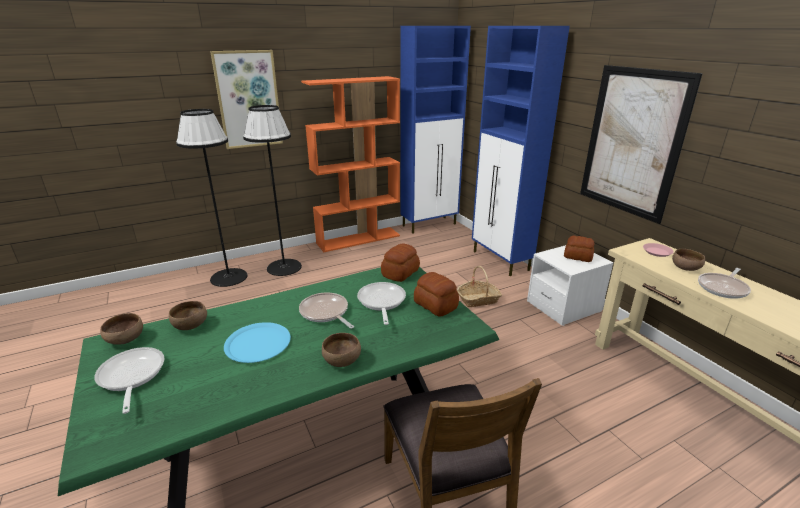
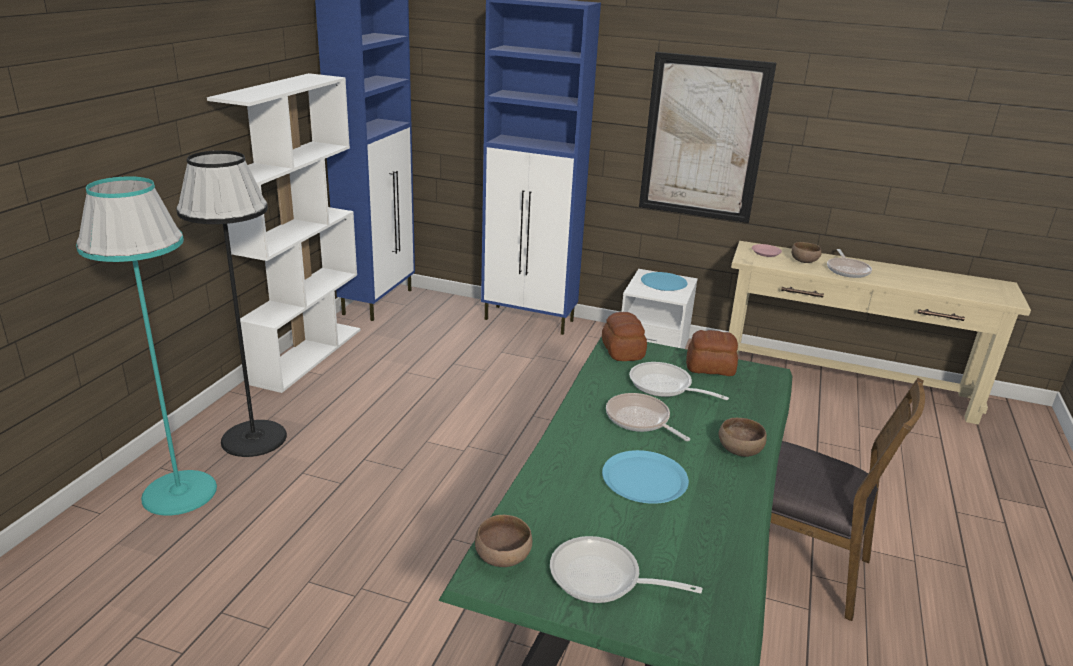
camera: 45 degrees left, 0 degrees up
(190, 325) = (538, 503): brown bowl -> none
(229, 277) = (180, 492): black floor lamp -> turquoise floor lamp
(248, 100) = (132, 146): picture -> none
(325, 313) = (640, 420): frying pan -> frying pan turned 45 degrees clockwise
(359, 239) = (306, 355): orange bookcase -> white bookcase
(478, 299) = (569, 374): basket -> none
(577, 257) = (663, 282): bread -> blue plate

